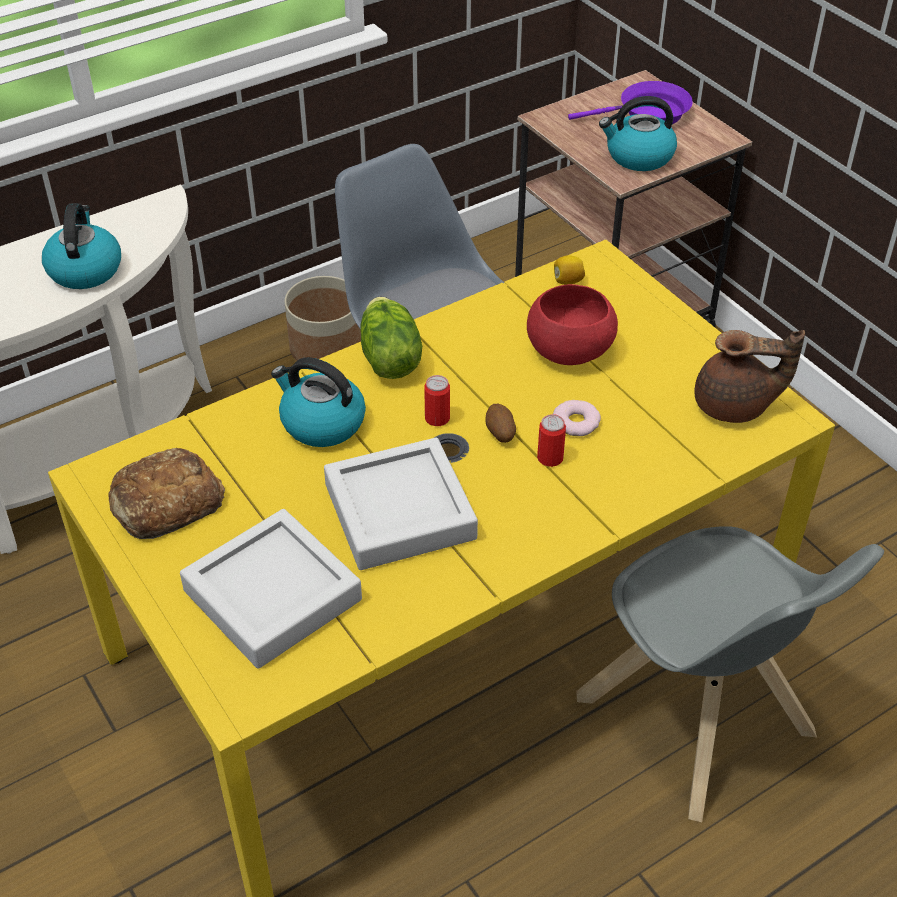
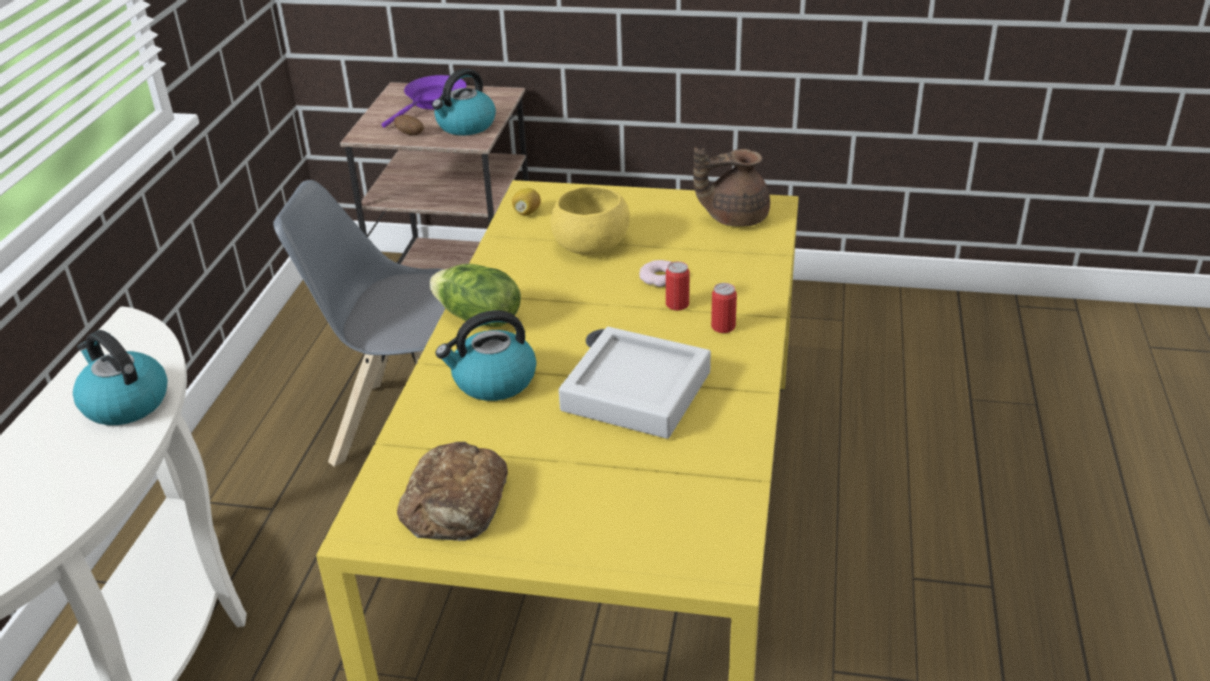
camera: 45 degrees left, 10 degrees down
(272, 595) = (634, 495): grey tray -> none
(326, 347) = (262, 436): planter -> none
(437, 418) = (570, 329): can -> can (723, 327)
(500, 433) = (624, 311): potato -> potato (410, 134)
(570, 348) = (590, 244): red bowl -> yellow bowl
(699, 720) = (827, 473): grey chair -> none
(734, 406) = (734, 217): brown teapot -> brown teapot turned 150 degrees counterclockwise

